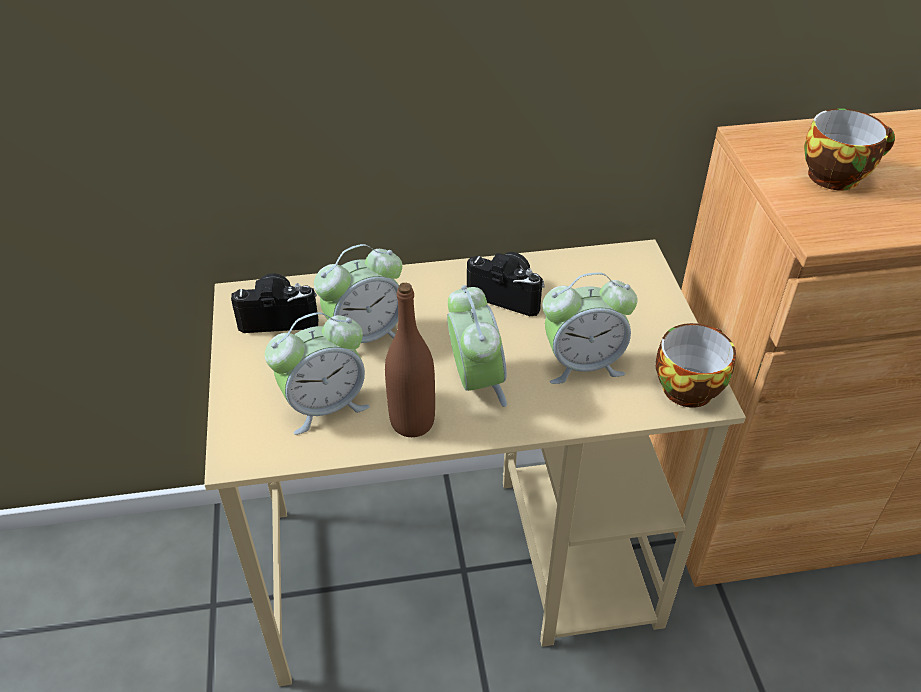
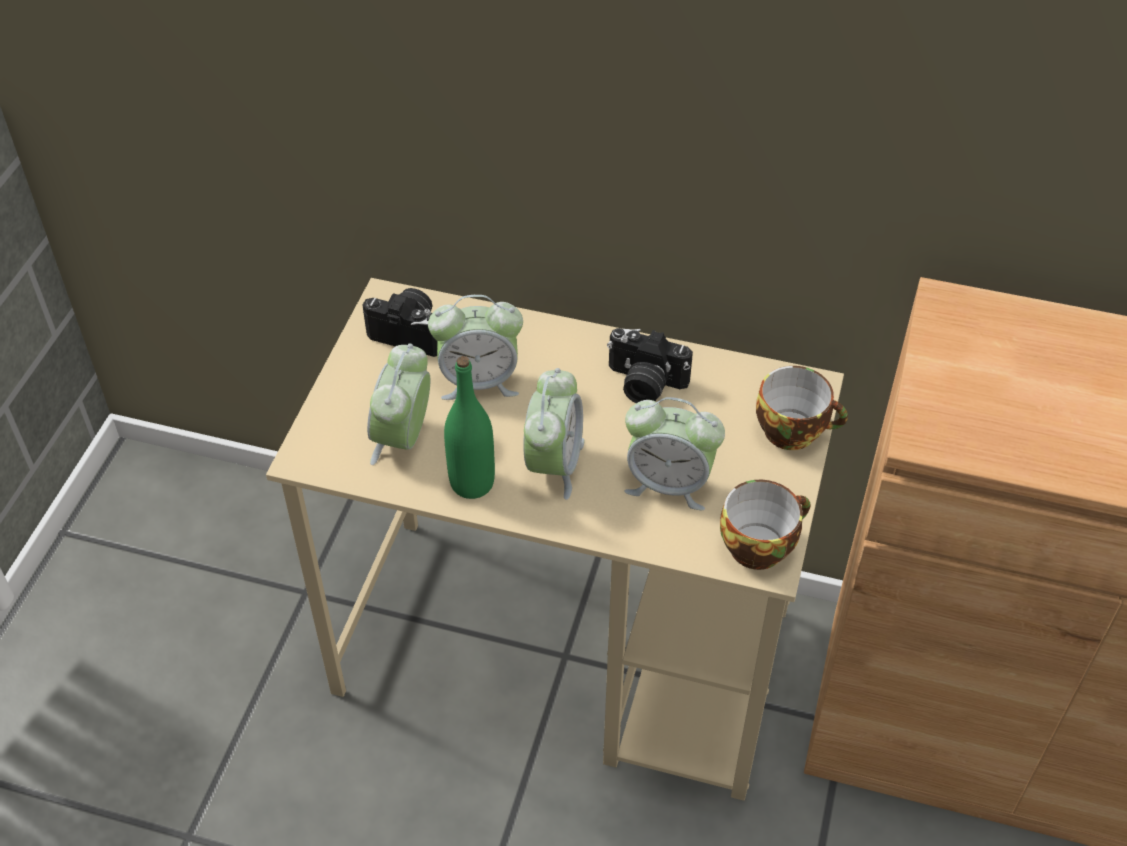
camera: 25 degrees right, 5 degrees up
(324, 406) = (403, 438): alarm clock -> alarm clock turned 105 degrees clockwise
(412, 422) = (472, 483): brown bottle -> green bottle
(508, 294) = (644, 384): camera -> camera turned 150 degrees clockwise
(836, 175) = (1001, 377): cup -> cup (794, 430)

